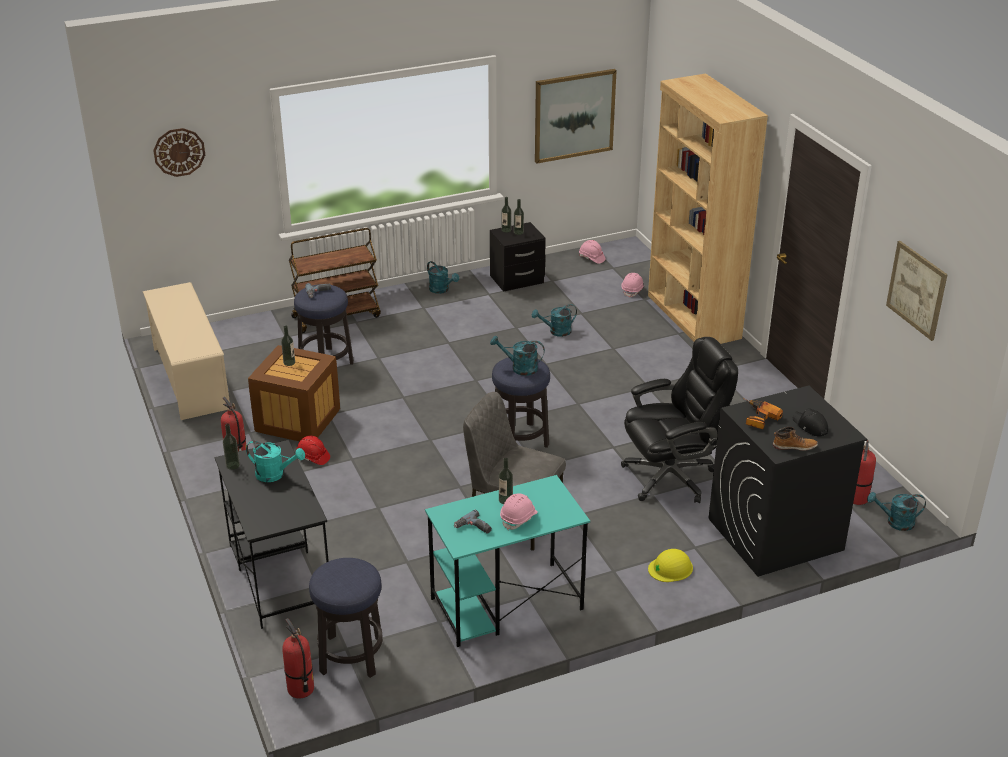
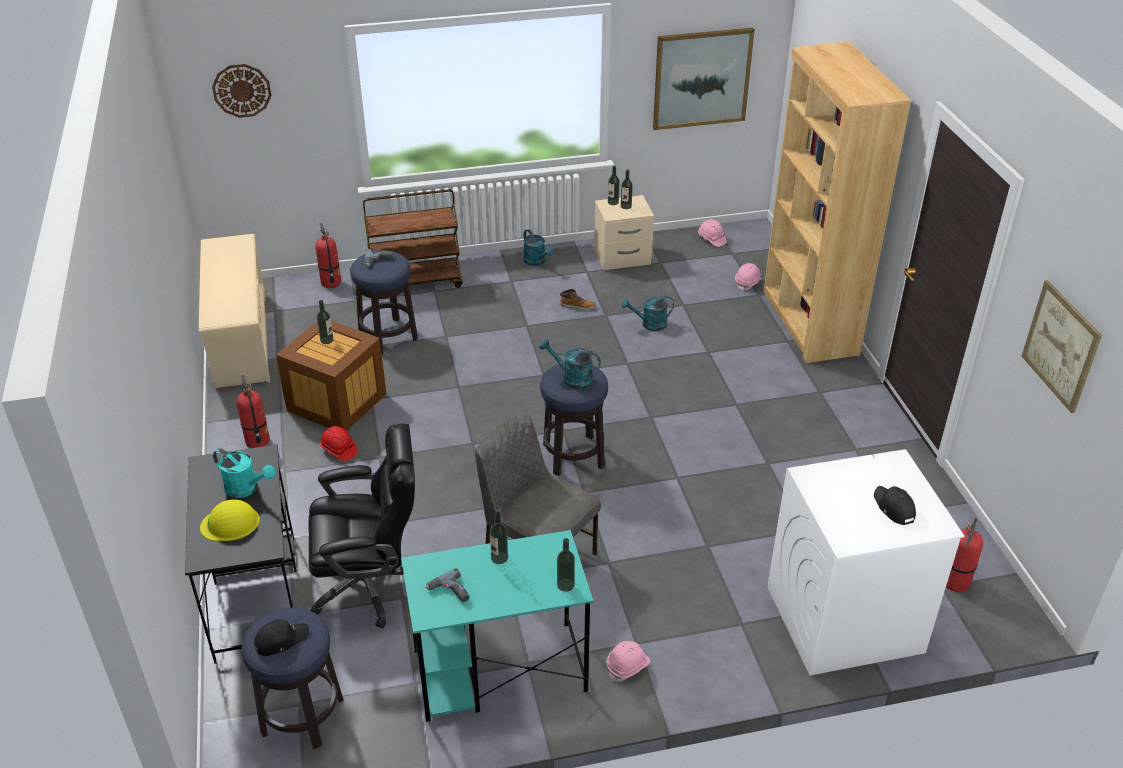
camera: 10 degrees right, 5 degrees up
(233, 465) = (204, 470): bottle -> bottle (565, 585)
(300, 689) = (231, 752): fire extinguisher -> fire extinguisher (330, 283)
(343, 580) = (280, 640): none -> black cap
(517, 280) = (622, 258): black nightstand -> beige nightstand
(519, 518) = (508, 585): pink hard hat -> pink hard hat (628, 666)
(670, 568) = (706, 649): yellow hard hat -> yellow hard hat (230, 523)
(671, 476) = (736, 524): black office chair -> black office chair (370, 583)
(757, 418) = (829, 489): power drill -> none
(774, 534) = (843, 619): black washing machine -> white washing machine
(794, 446) = (867, 535): boot -> boot (577, 306)
(895, 522) = (997, 622): turquoise watering can -> none

